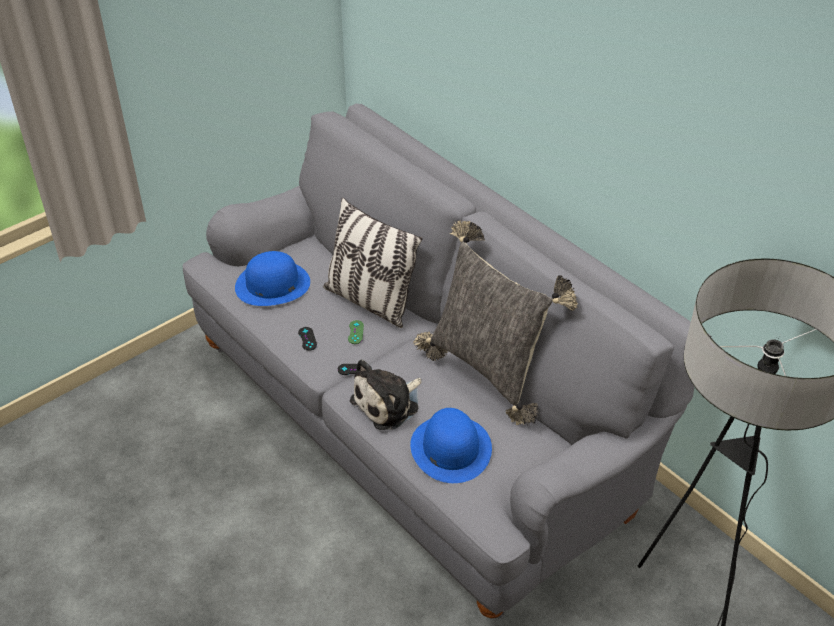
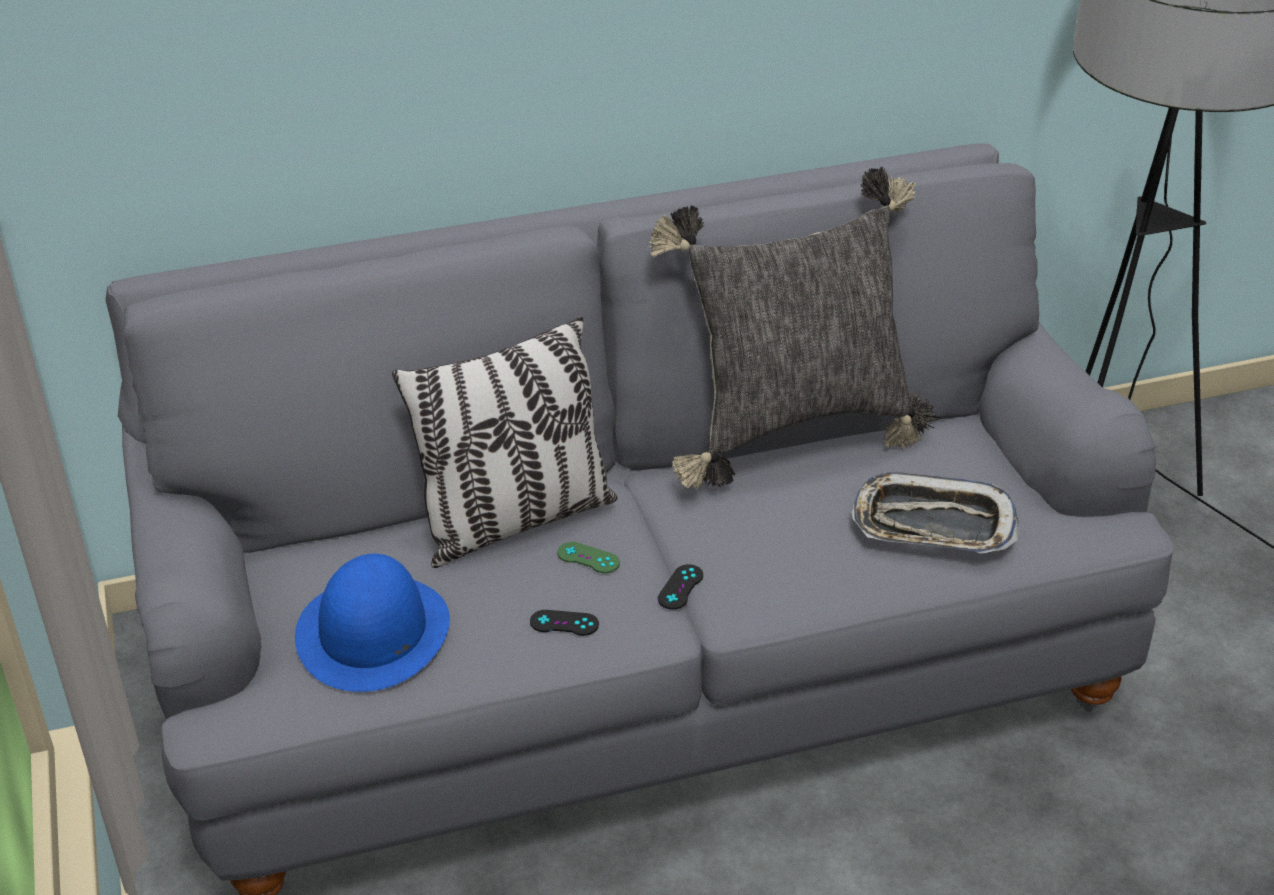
camera: 65 degrees left, 5 degrees down
(388, 404) = (792, 567): plush toy -> none
(450, 448) = (932, 525): blue hat -> tray

